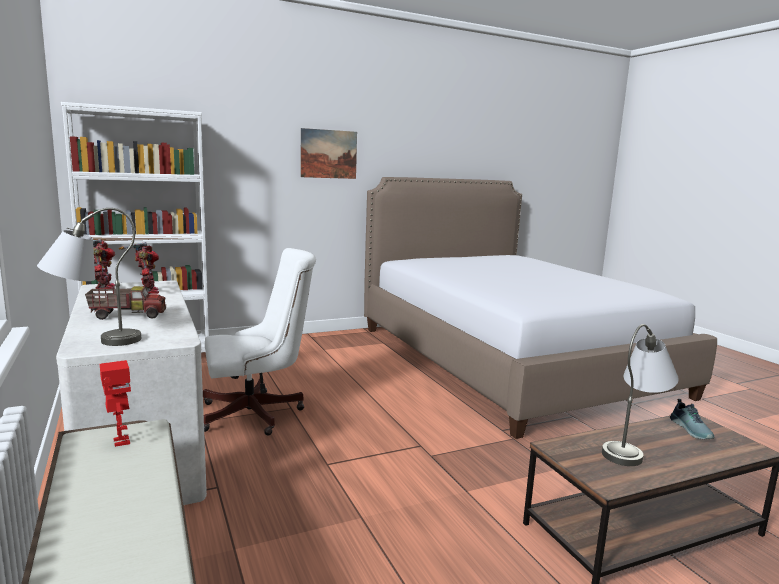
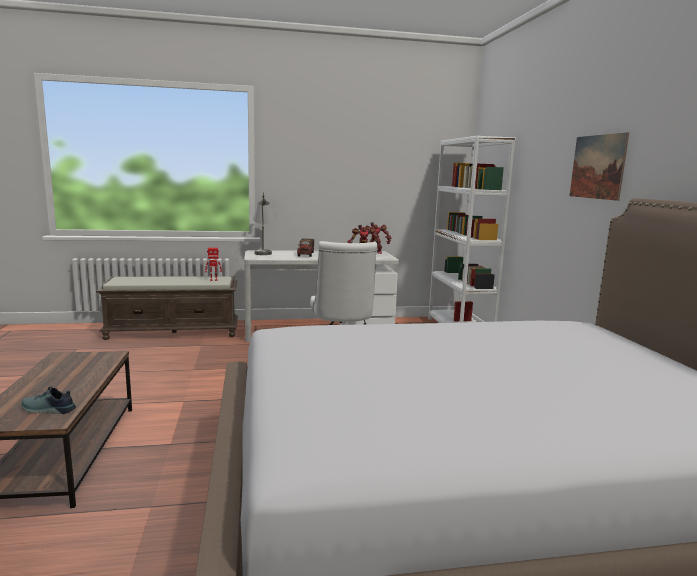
camera: 105 degrees right, 0 degrees up
(633, 448) = (71, 376): grey table lamp -> none

